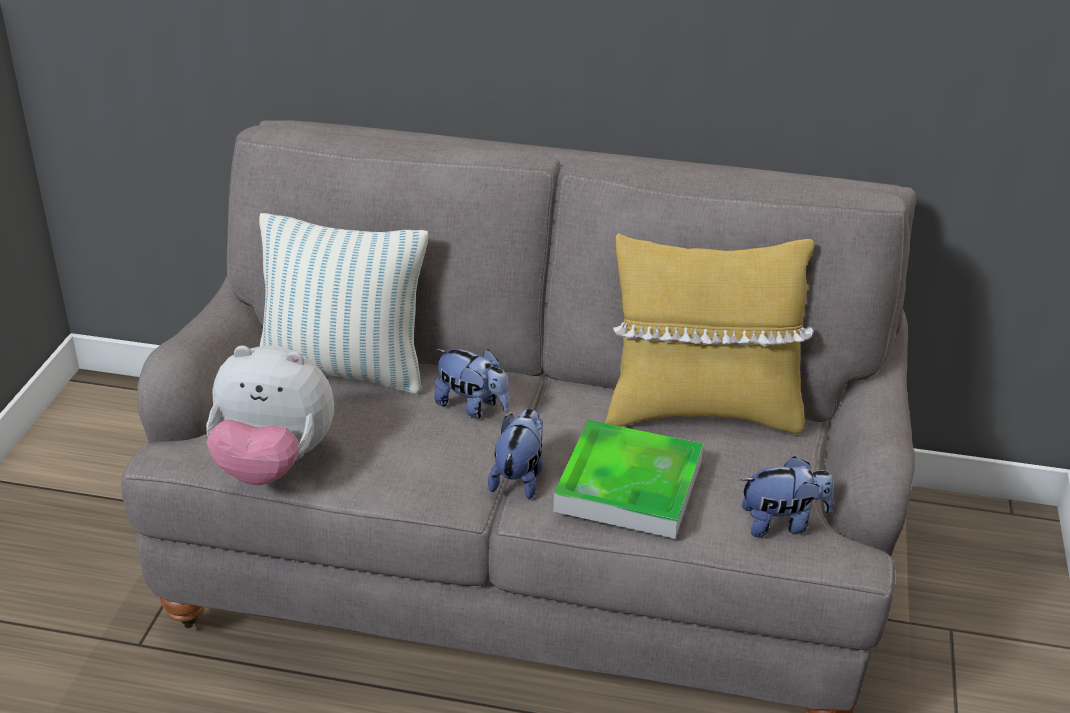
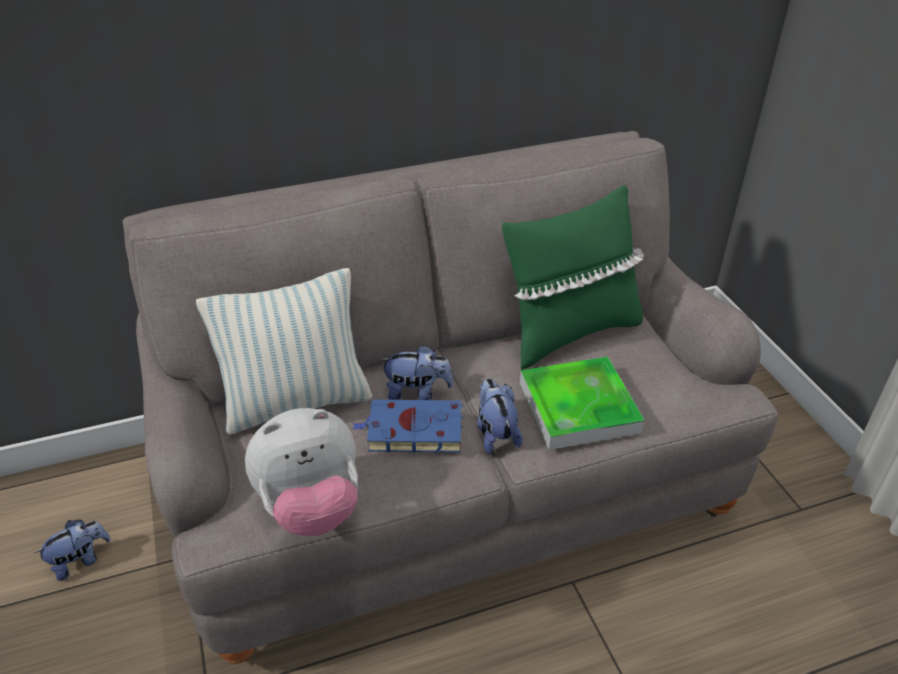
camera: 30 degrees left, 5 degrees up
(429, 437) = (412, 430): none -> blue book
(701, 411) = (569, 333): yellow pillow -> green pillow
(782, 523) = (687, 391): plush toy -> plush toy (80, 560)

